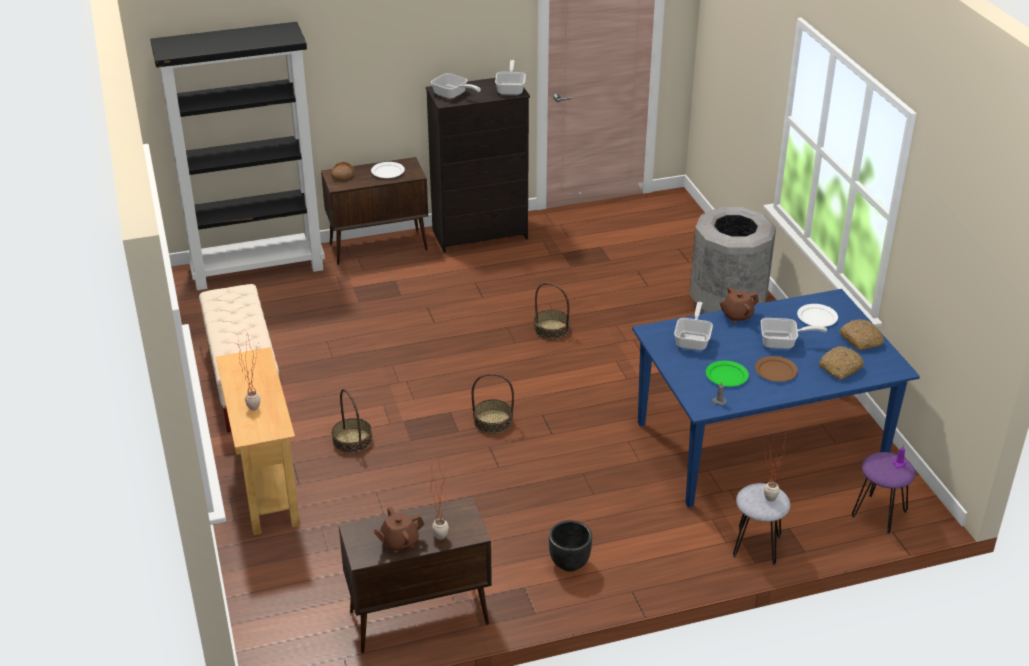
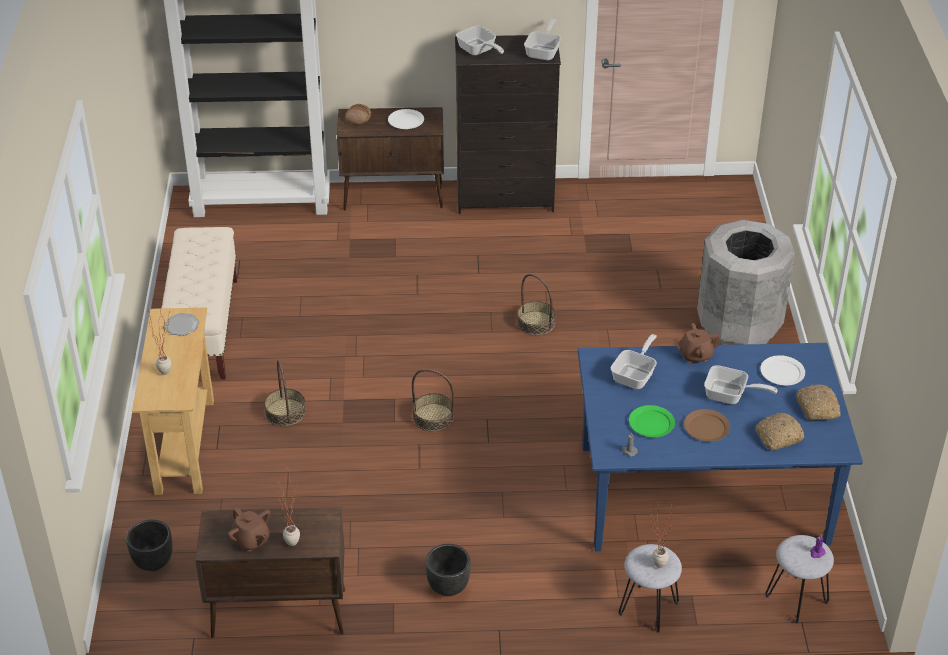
camera: 15 degrees right, 5 degrees up
(253, 366) = (182, 326): none -> plate
(276, 596) = (153, 563): none -> black planter
(399, 542) = (251, 540): brown teapot -> brown teapot turned 120 degrees counterclockwise
(879, 514) = (796, 599): purple stool -> grey stool

